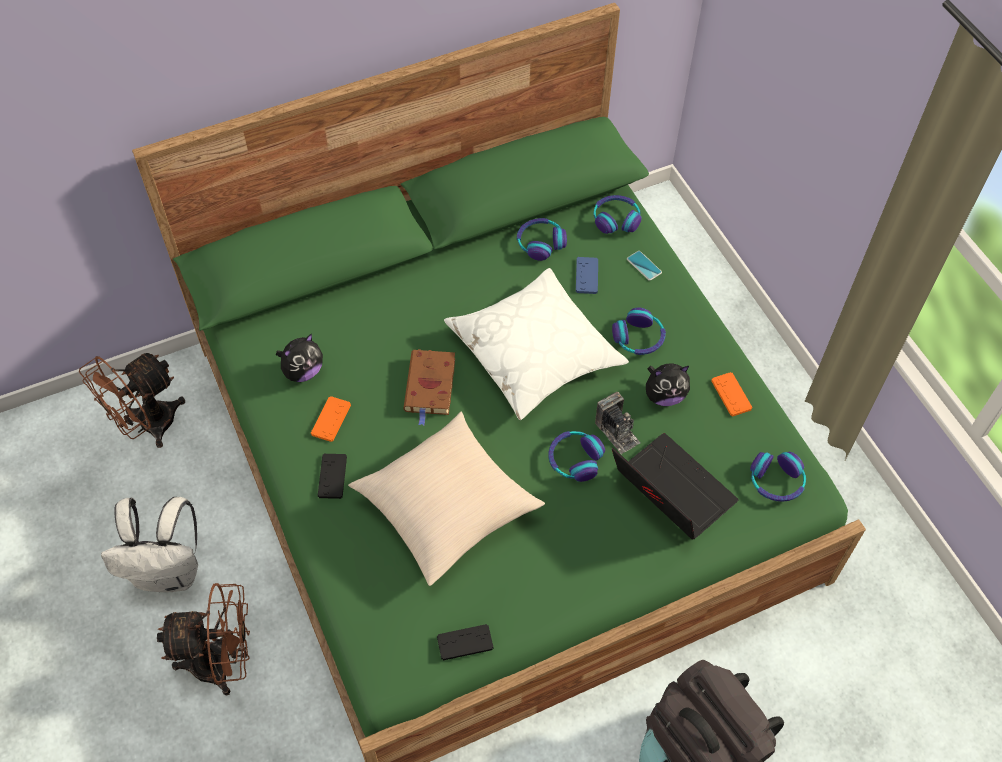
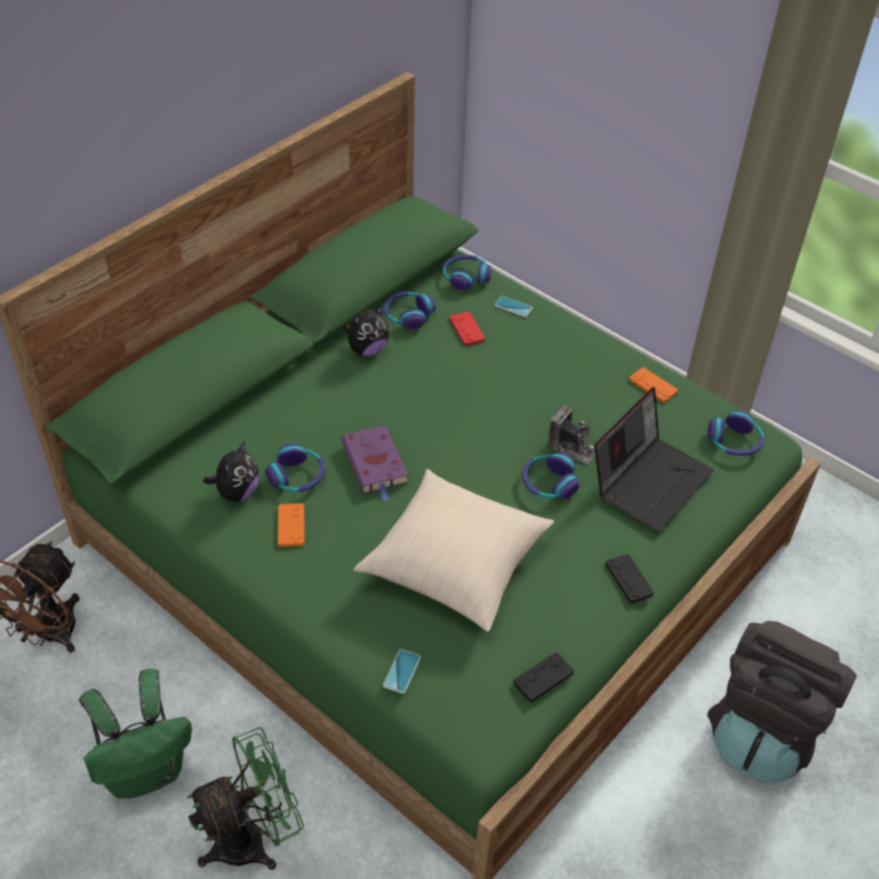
camera: 25 degrees left, 10 degrees down
(170, 573) = (146, 771): white backpack -> green backpack
(223, 663) = (253, 838): brown fan -> green fan
(332, 476) = (322, 576): black game controller -> black game controller (629, 579)
(351, 589) = (402, 671): none -> phone
(430, 387) = (375, 465): brown book -> purple book
(534, 352) = (457, 406): white pillow -> none
(586, 276) = (467, 329): blue game controller -> red game controller
(638, 338) = (545, 365): headphones -> headphones (297, 476)
(664, 396) = (596, 404): plush toy -> plush toy (367, 349)
(669, 491) = (649, 480): laptop -> laptop turned 105 degrees clockwise

